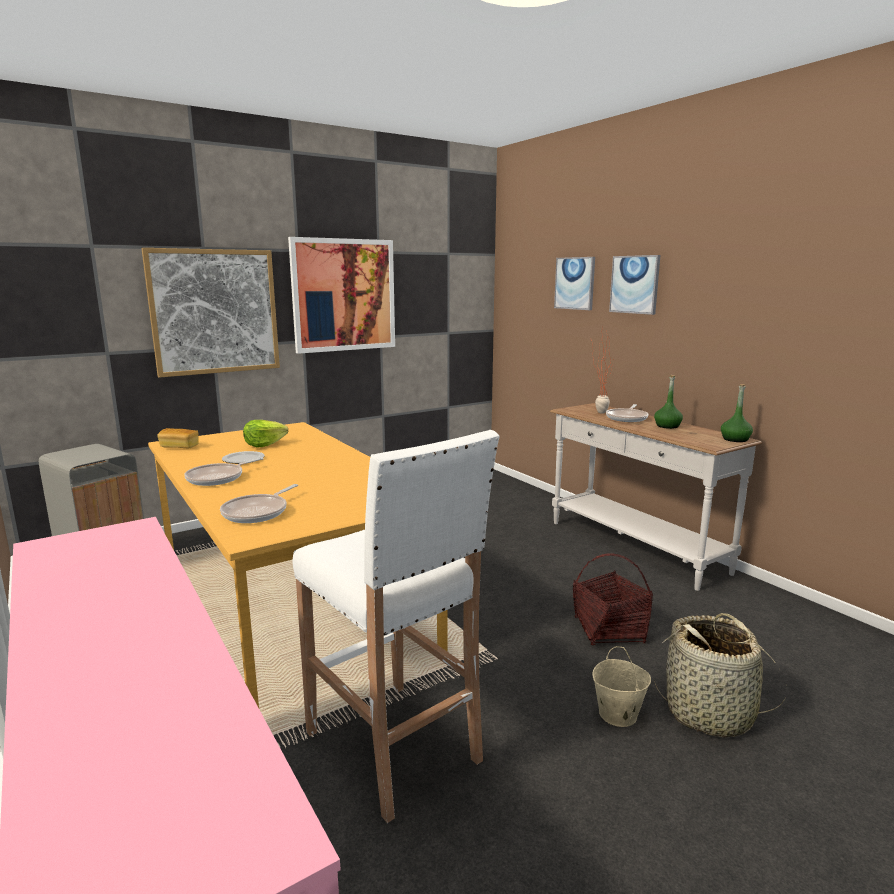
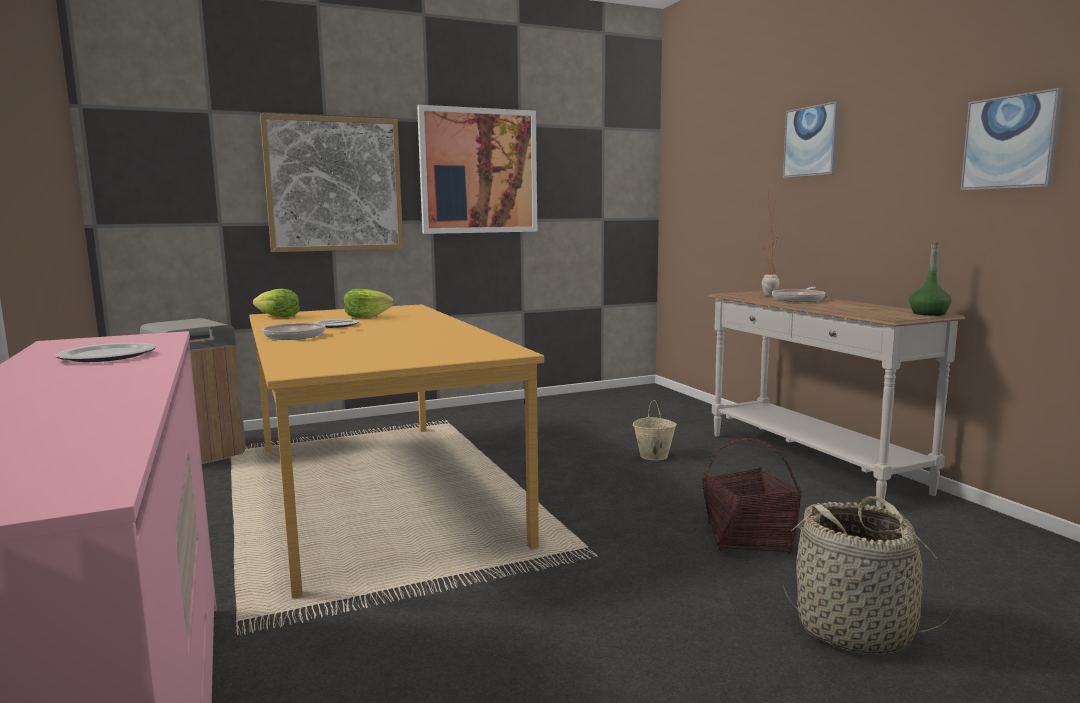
camera: 10 degrees right, 5 degrees down
(113, 573) = (109, 356): none -> plate
(179, 447) = (278, 317): bread -> lettuce
(258, 512) = (320, 357): frying pan -> none
(395, 748) = (444, 629): white stool -> none
(575, 283) = (745, 150): picture -> picture (1010, 142)
(617, 714) = (729, 620): beige bucket -> beige bucket (653, 456)
(667, 426) = (846, 304): green bottle -> none

